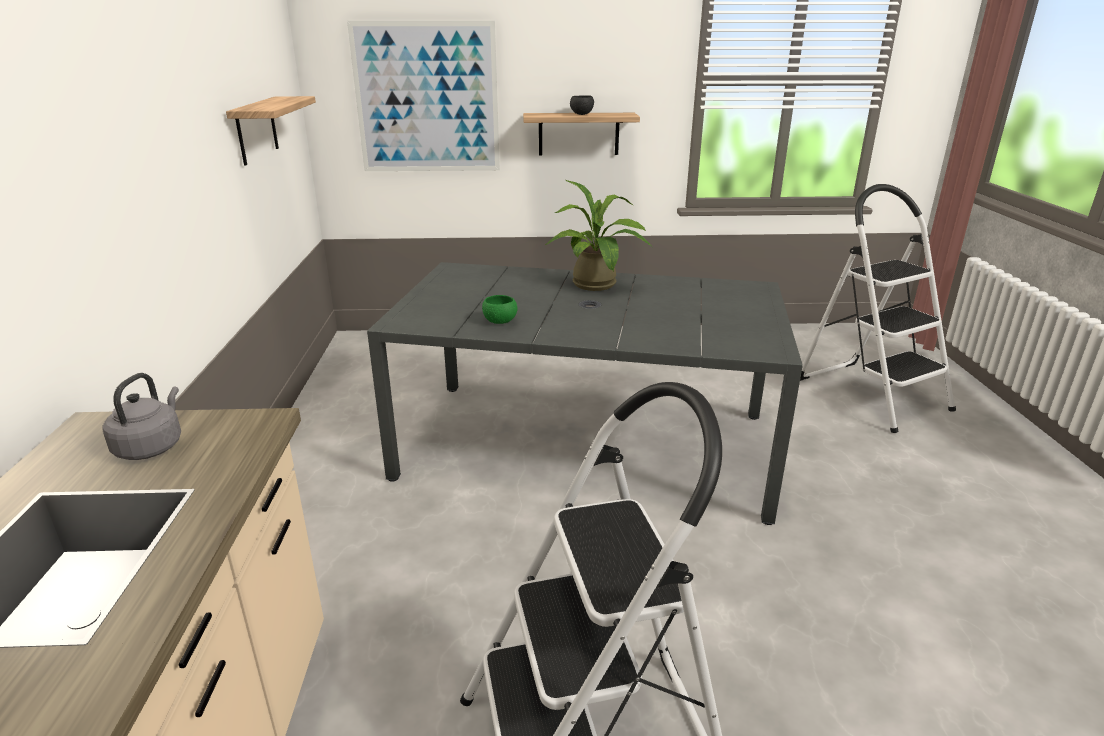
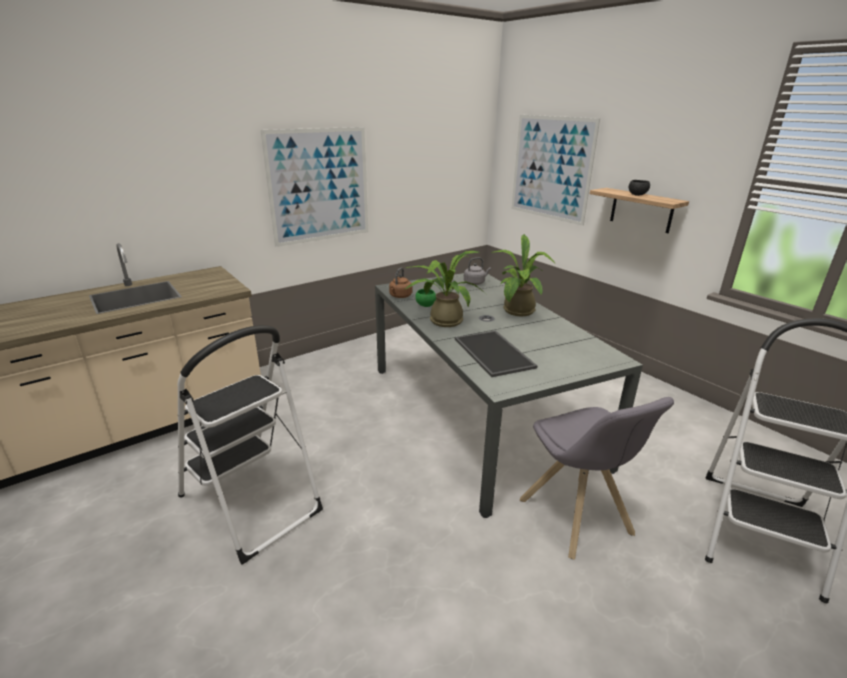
camera: 55 degrees right, 0 degrees up
(151, 446) = (205, 282): grey kettle -> grey kettle (475, 283)
(162, 176) = (319, 186): none -> picture
(257, 130) = (423, 173): shelf -> none
(442, 327) = (400, 296): none -> brown kettle
(562, 326) = (442, 320): none -> potted plant
(689, 328) = (495, 353): none -> tray
(804, 467) = (576, 516): none -> grey chair

